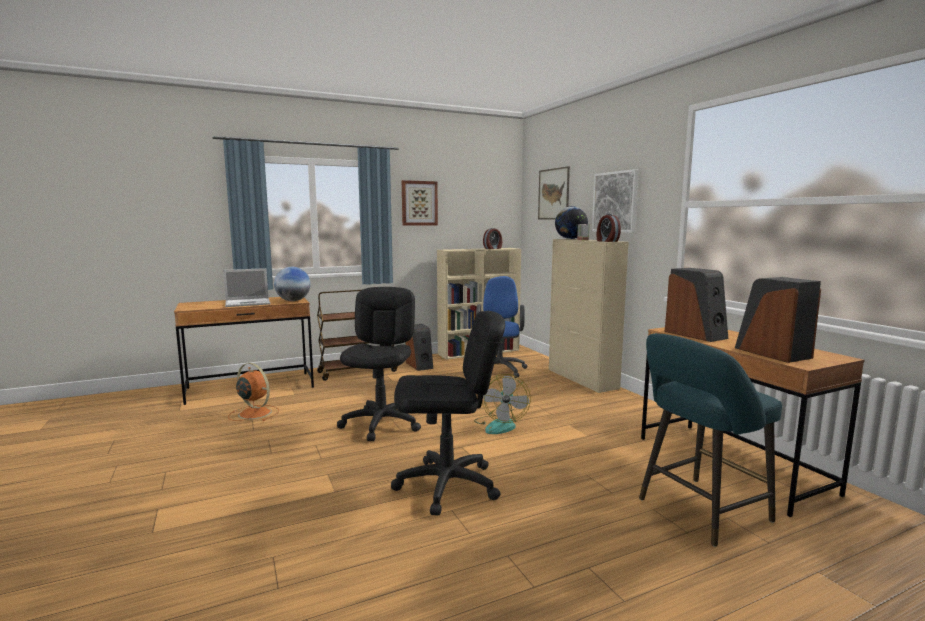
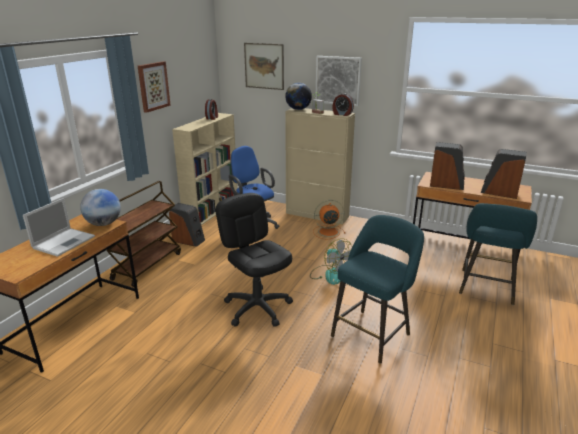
camera: 40 degrees left, 15 degrees up
(254, 413) = (136, 347): orange fan -> orange fan (327, 232)
(447, 485) = (373, 333): black office chair -> turquoise stool

